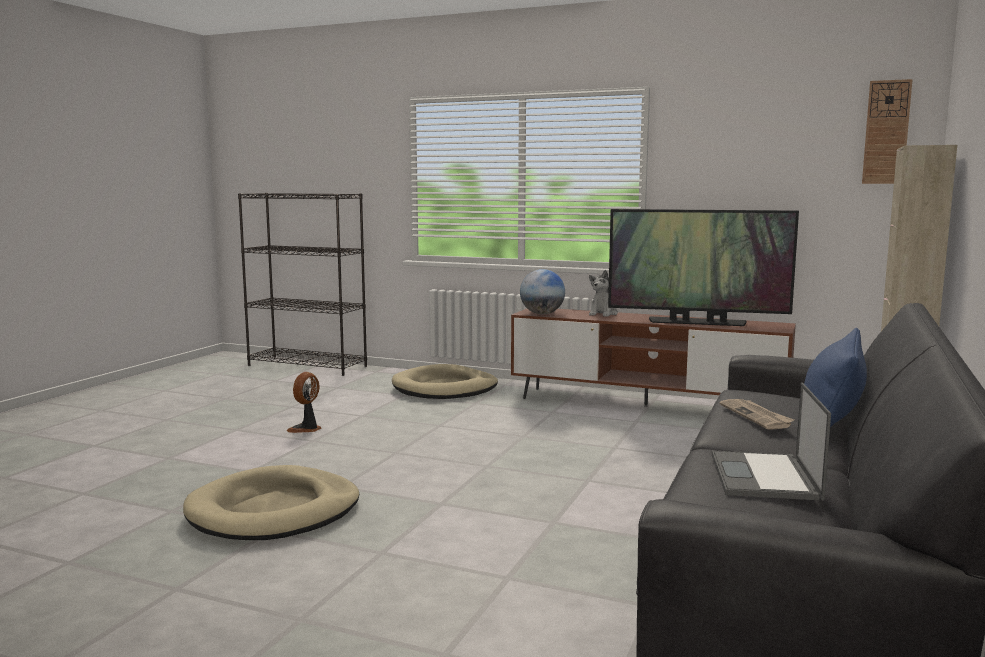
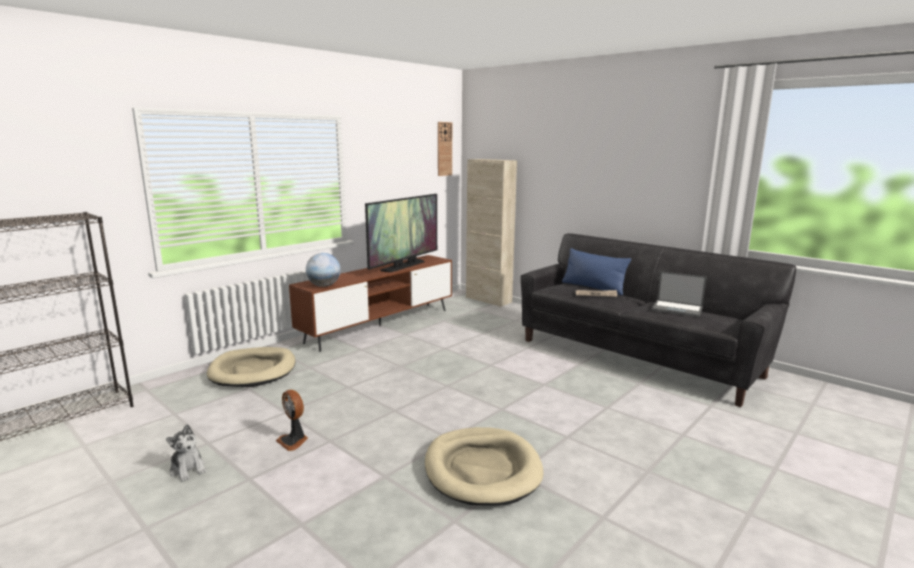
camera: 70 degrees left, 5 degrees up
(603, 314) = (348, 275): plush toy -> plush toy (188, 469)

